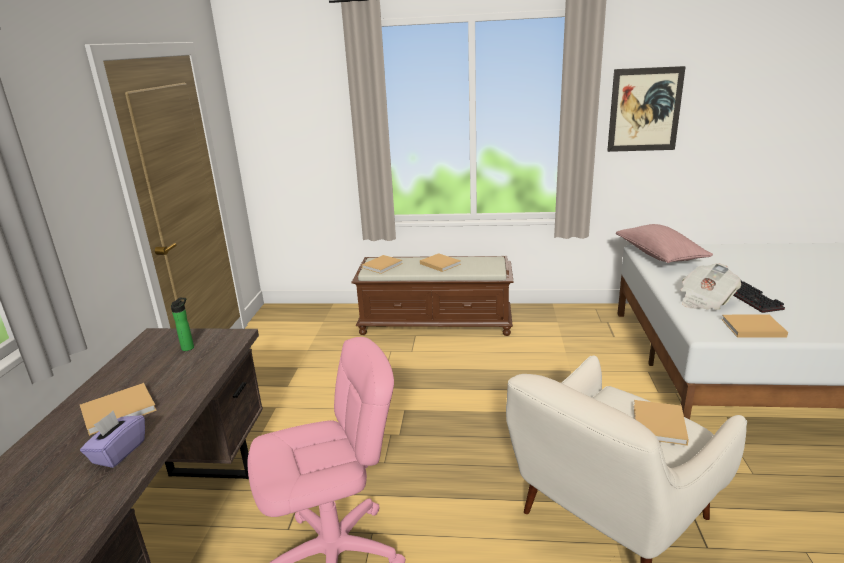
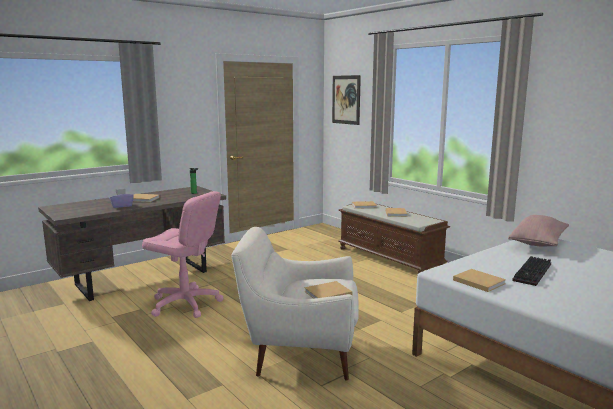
camera: 45 degrees right, 10 degrees down
(644, 110) = (570, 118): picture -> picture (346, 99)
(705, 301) = (491, 265): newspaper -> none

